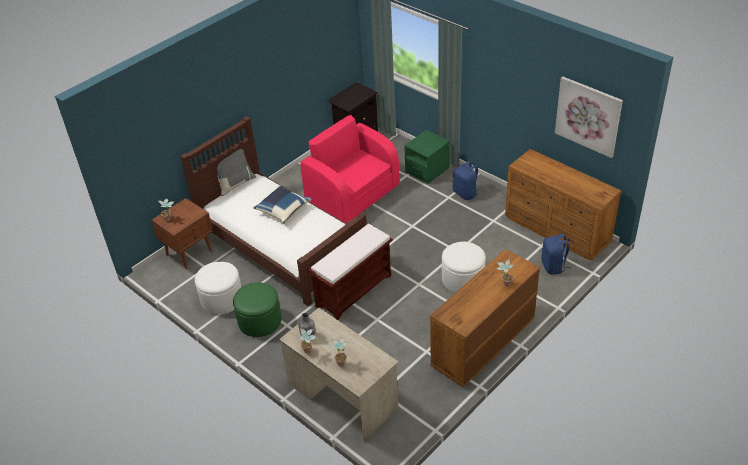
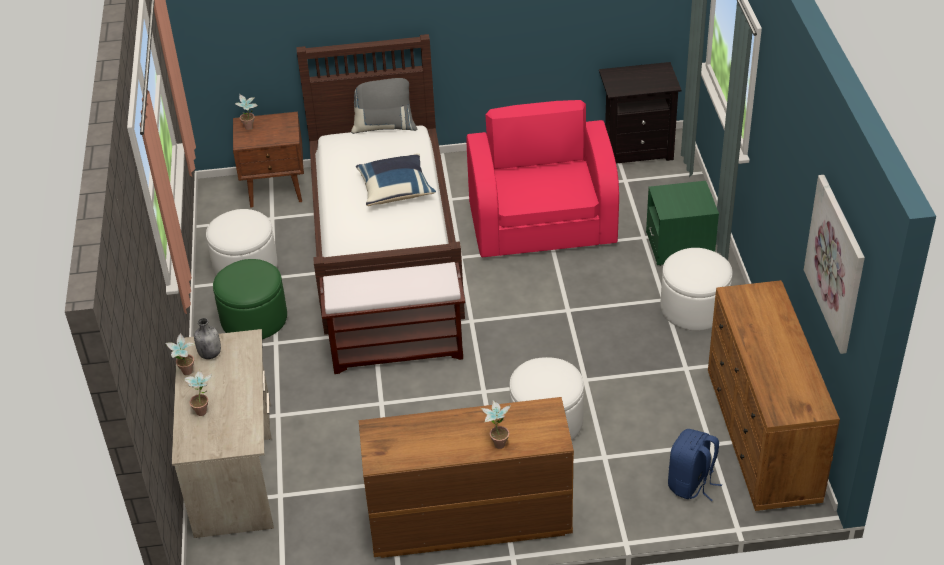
camera: 40 degrees right, 0 degrees up
(465, 193) = (694, 308): blue backpack -> white ottoman

